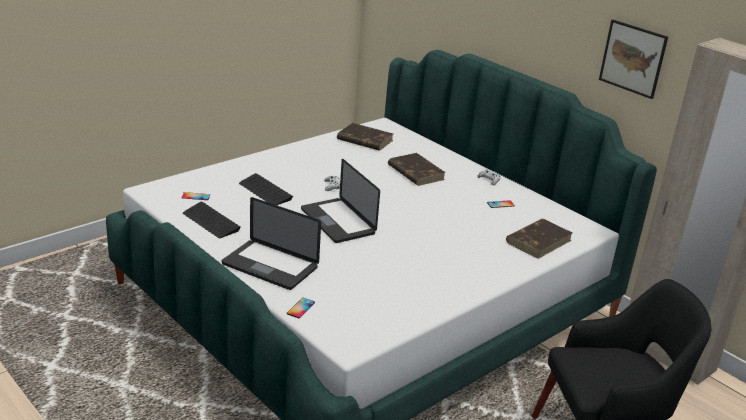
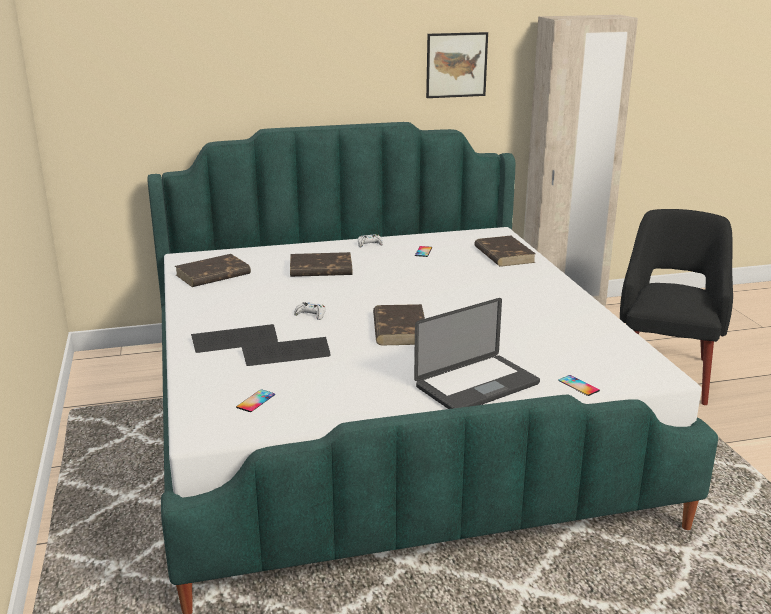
camera: 60 degrees left, 5 degrees down
(211, 221) = (337, 402): keyboard -> keyboard (235, 340)
(337, 221) = (399, 329): laptop -> brown book

